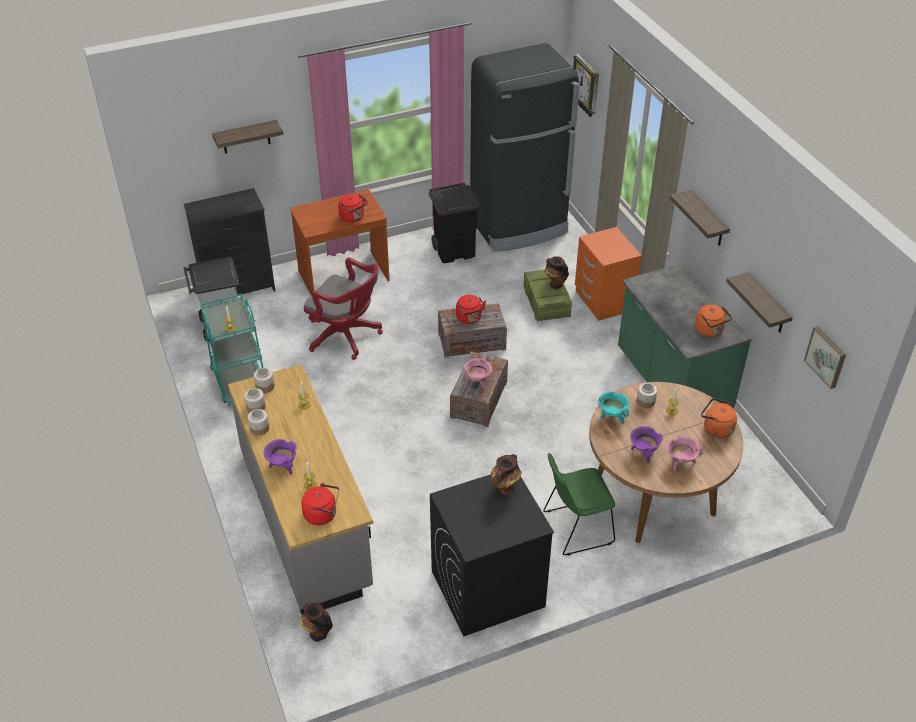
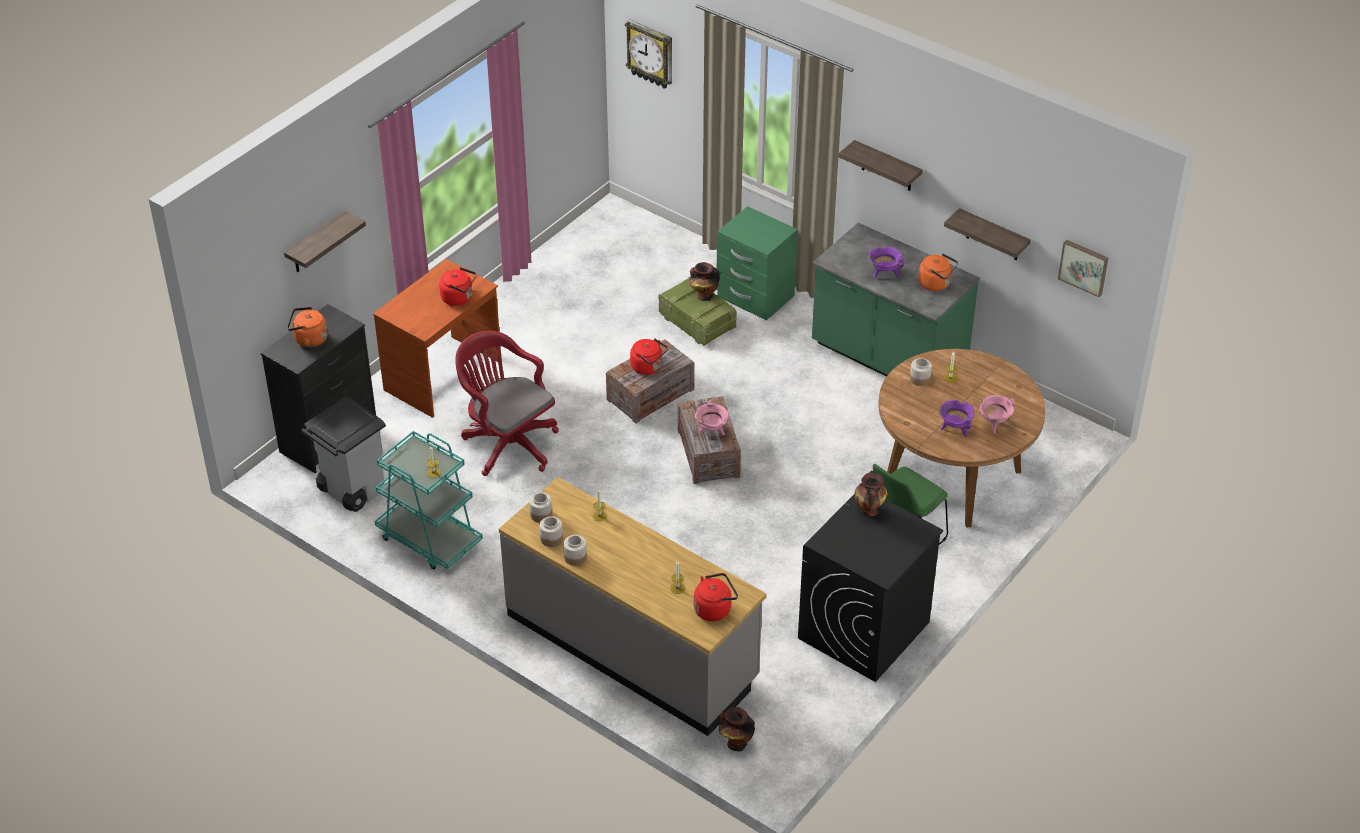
camera: 30 degrees left, 0 degrees up
(283, 466) = (634, 582): purple cooking pot -> purple cooking pot (884, 273)
(346, 336) = (507, 443): red office chair -> red office chair turned 135 degrees counterclockwise
(454, 250) = (547, 299): black trash can -> none
(519, 227) = (597, 244): black fridge -> none
(603, 301) = (754, 297): orange nightstand -> green nightstand
(612, 417) = (900, 407): turquoise cooking pot -> none
(716, 429) = (1002, 379): orange kettle -> orange kettle (309, 339)

